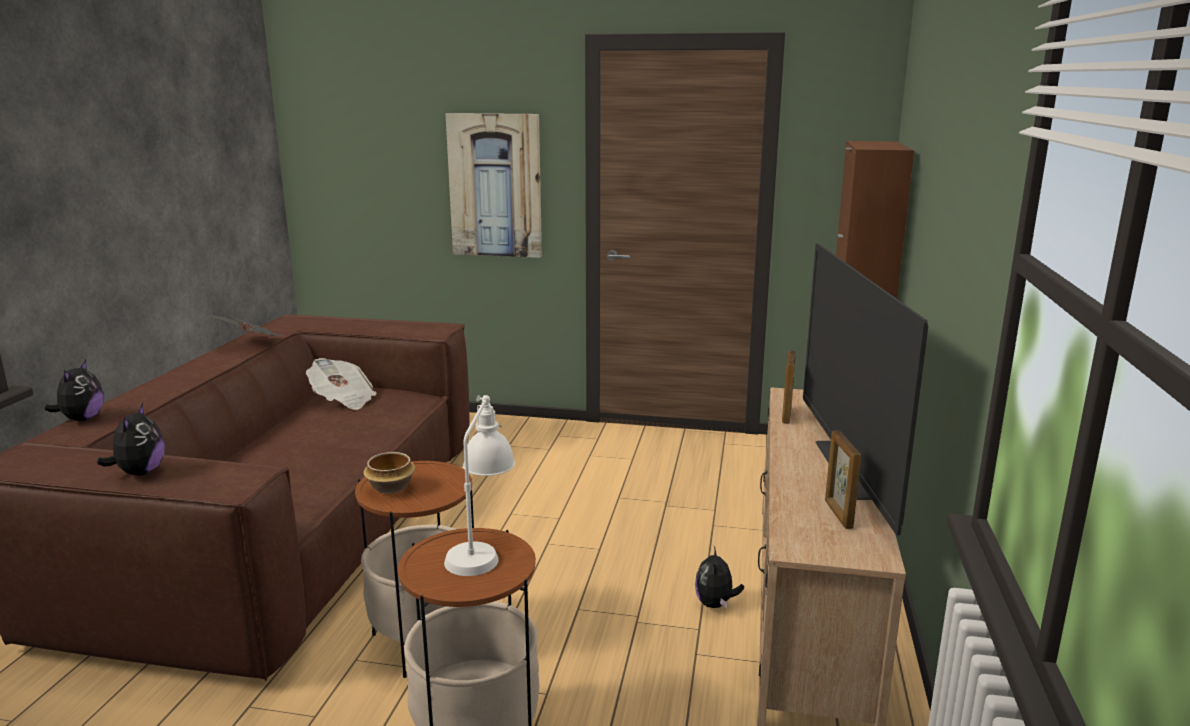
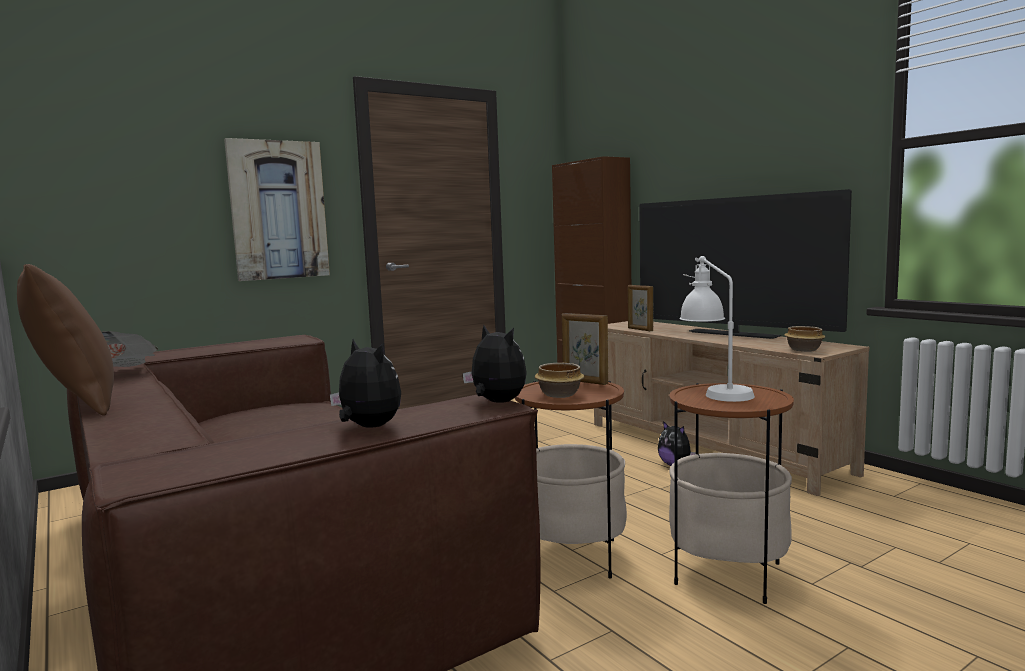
camera: 45 degrees left, 10 degrees down
(82, 419) = (109, 438): plush toy -> plush toy (496, 403)
(160, 374) = (76, 404): none -> brown pillow
(343, 400) = (245, 419): newspaper -> none
(803, 537) = (803, 350): none -> bowl
(838, 514) = (786, 342): picture frame -> picture frame (584, 382)

